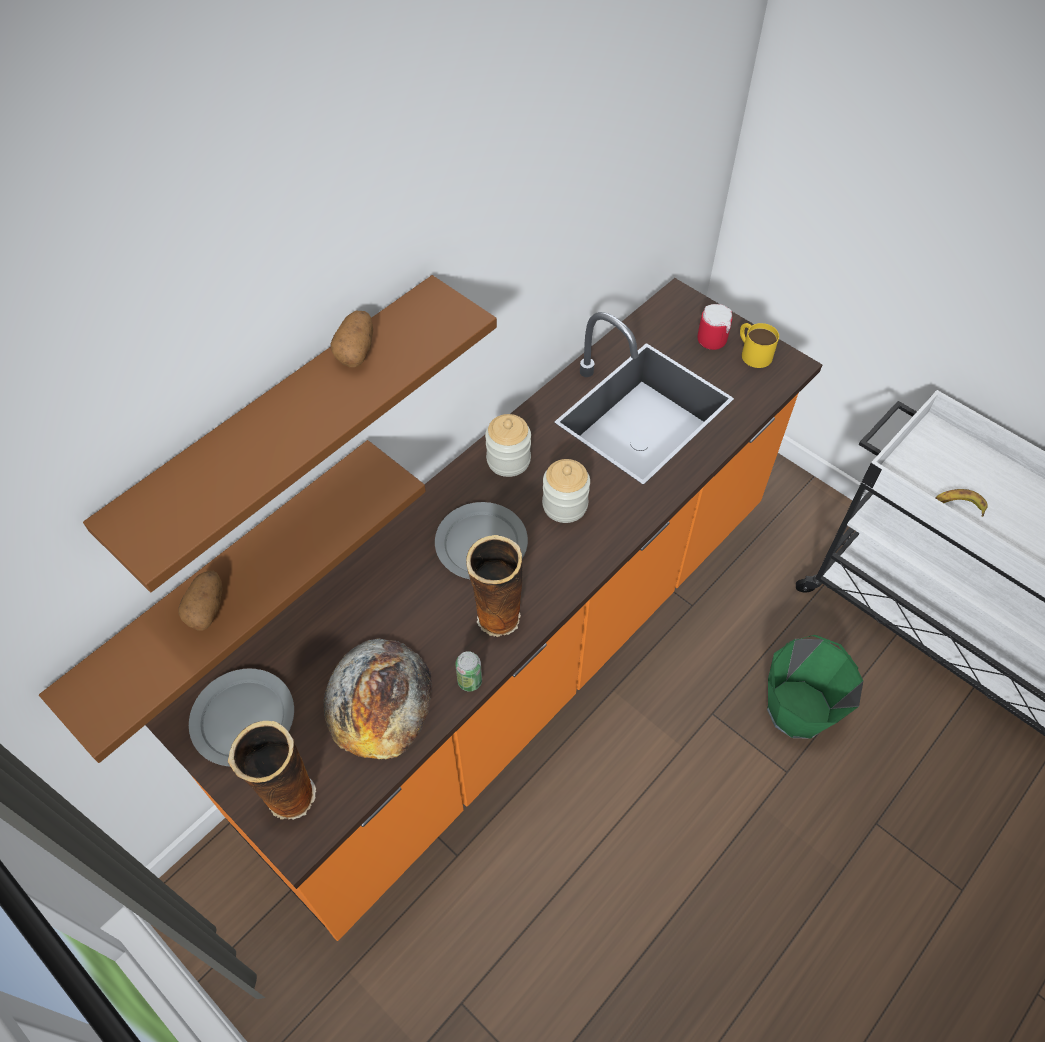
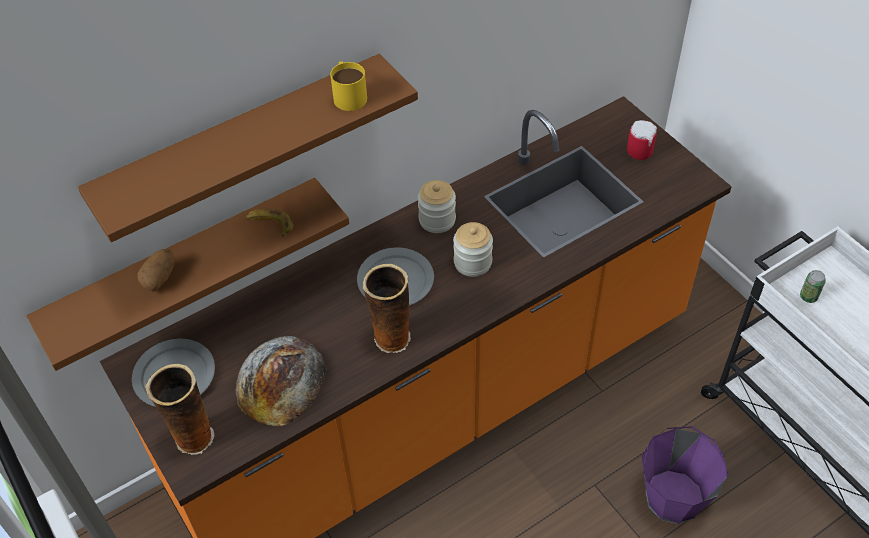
camera: 15 degrees right, 5 degrees down
(356, 351) = (304, 100): potato -> none
(469, 681) = (355, 382): can -> can (808, 297)
(752, 352) = (672, 167): yellow mug -> yellow mug (348, 94)
(797, 709) = (673, 497): green bucket -> purple bucket
(958, 505) = (831, 328): banana -> banana (270, 225)

